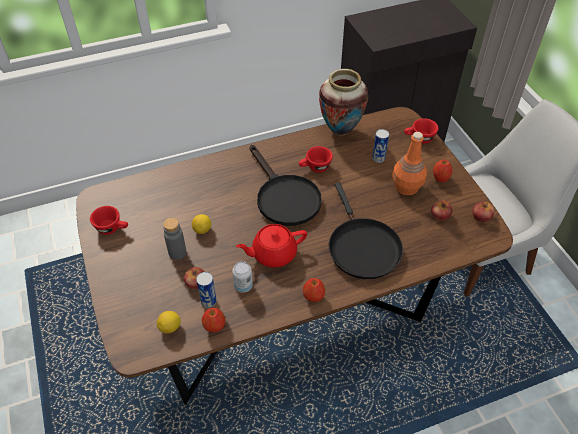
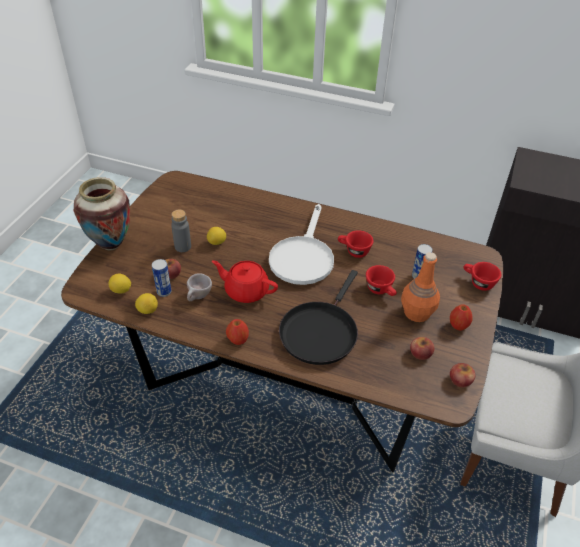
camera: 40 degrees right, 5 degrees down
(112, 228) = (162, 205): red cup -> red cup (381, 290)
(214, 327) = (148, 310): apple -> lemon
(243, 286) = (198, 298): can -> beige cup
(284, 197) = (302, 257): black frying pan -> white frying pan
(340, 131) = (410, 236): vase -> vase (110, 245)

